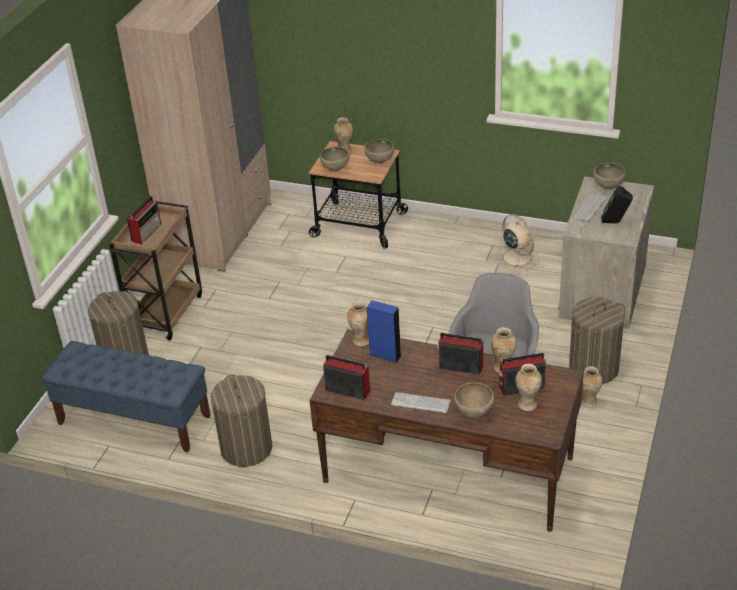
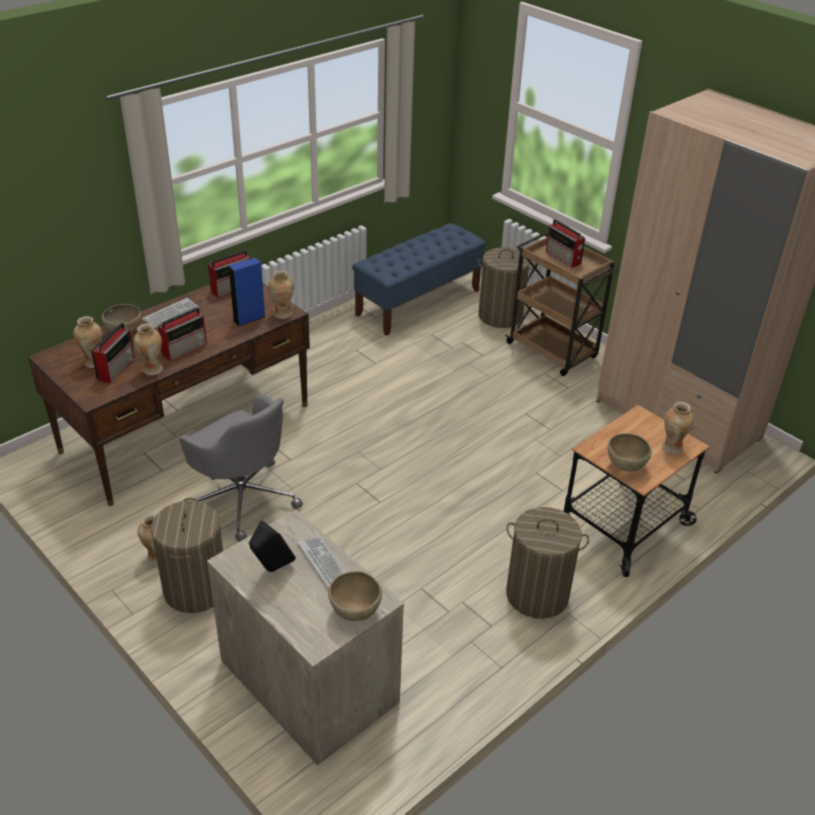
camera: 115 degrees right, 0 degrees up
(246, 448) = (329, 340): laundry basket -> laundry basket (537, 595)
(335, 169) = (631, 426): brown bowl -> none
(516, 257) = (448, 635): beige fan -> none

